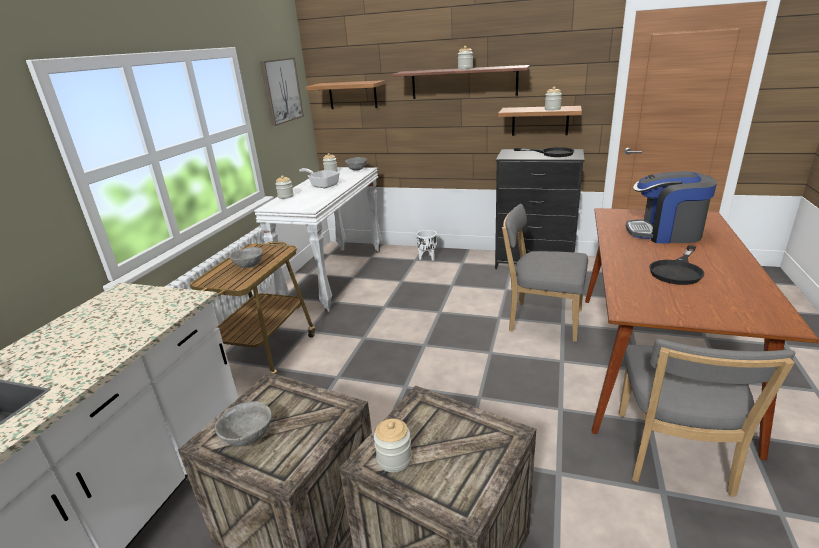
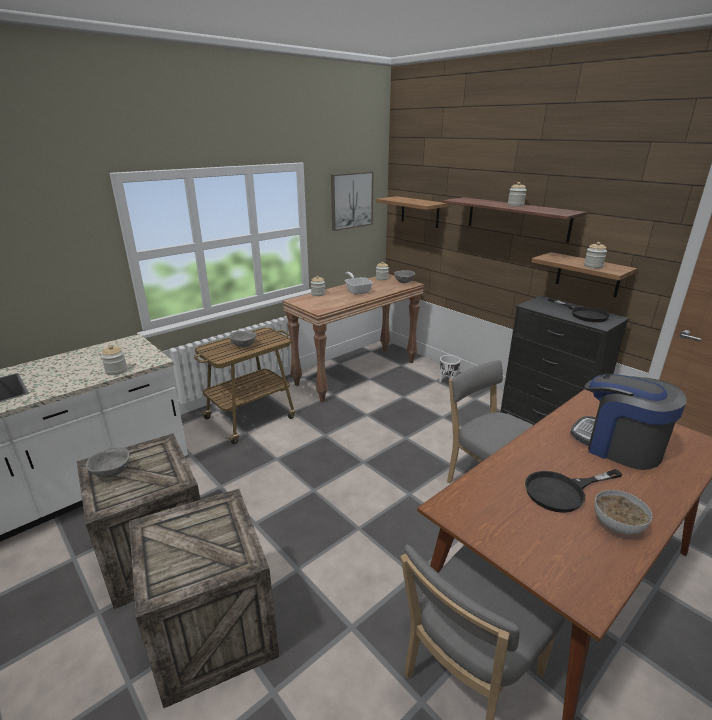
camera: 30 degrees right, 0 degrees up
(335, 276) = (356, 373): white console table -> brown console table
(394, 459) = (161, 533): jar -> jar (116, 370)
(734, 276) = (618, 525): none -> bowl

